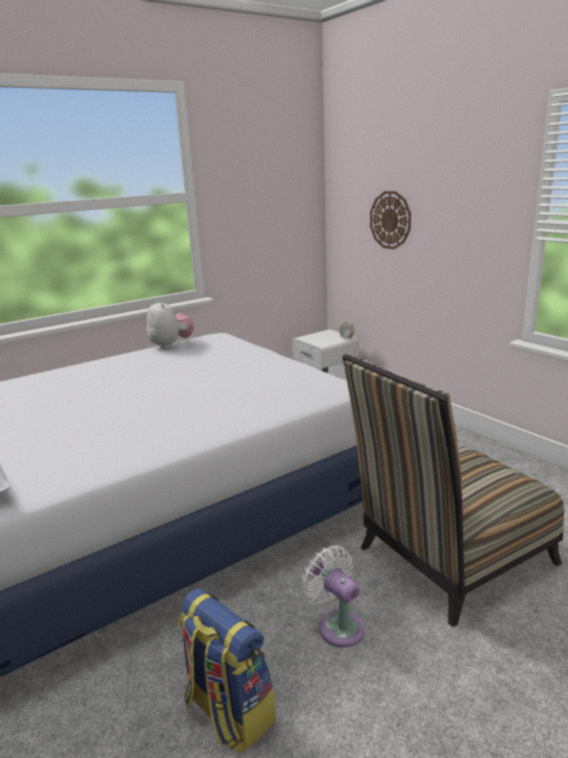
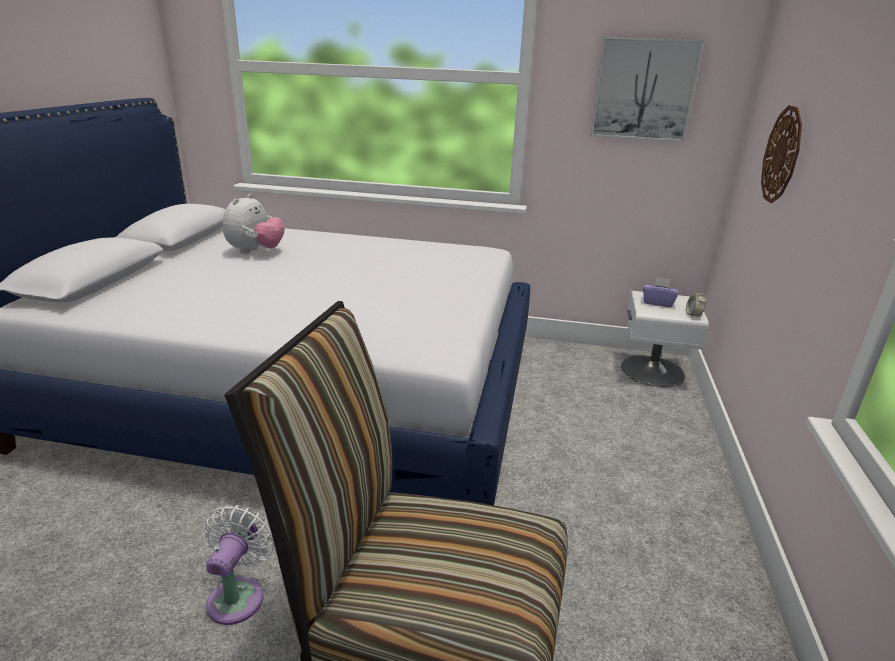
camera: 45 degrees right, 5 degrees up
(171, 345) = (430, 244): plush toy -> plush toy (255, 251)
(228, 712) = (84, 580): backpack -> none
(269, 195) = (644, 90): none -> picture
(319, 338) = (657, 302): none -> purple tissue box

